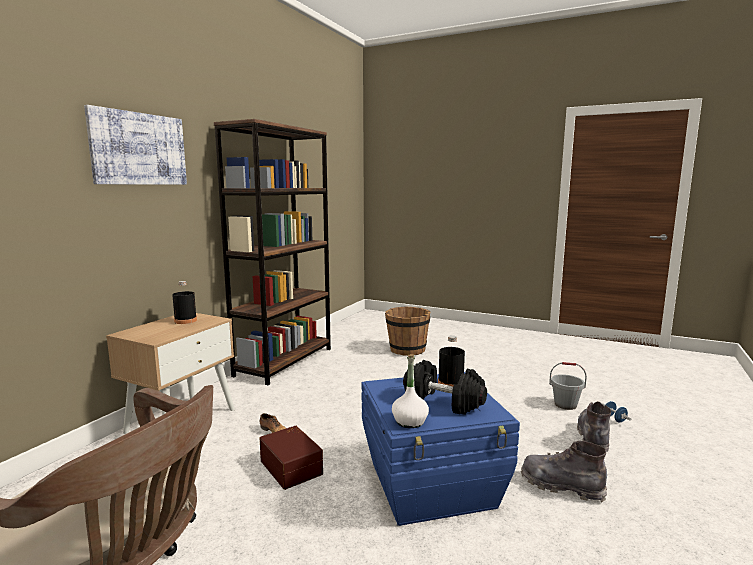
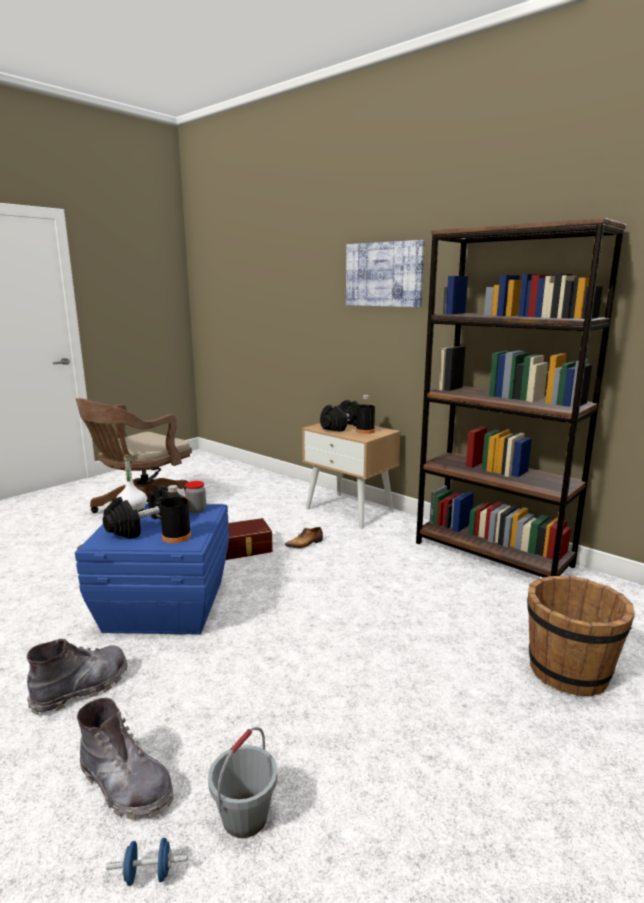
camera: 105 degrees right, 5 degrees up
(158, 330) = (341, 426): none -> black dumbbell
(388, 389) = (196, 510): none -> jar

